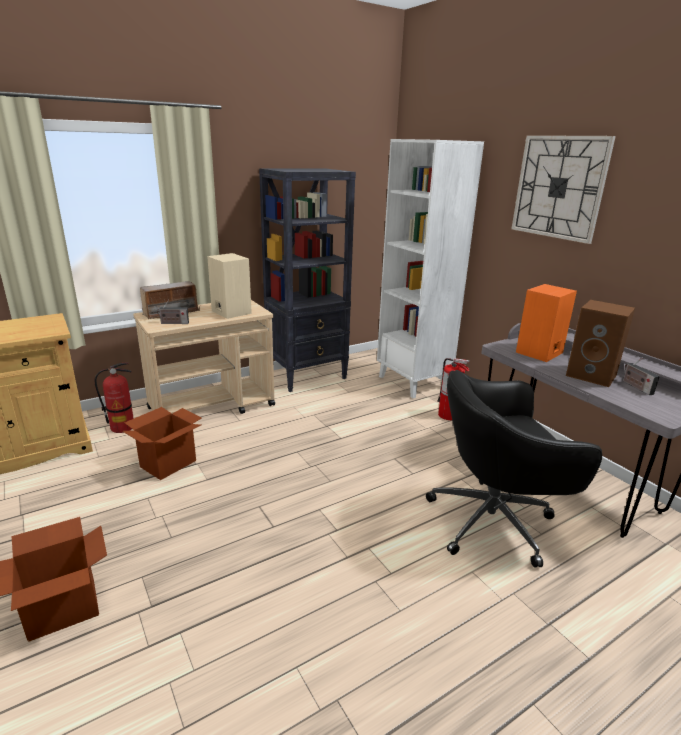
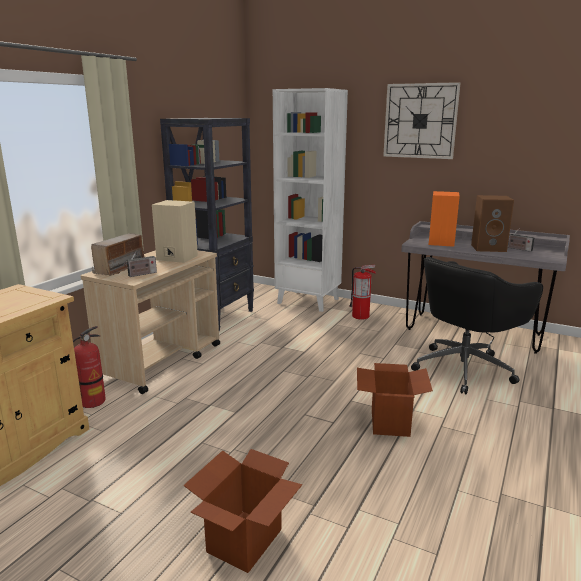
camera: 30 degrees left, 5 degrees down
(168, 463) = (184, 413): cardboard box -> cardboard box (389, 422)

